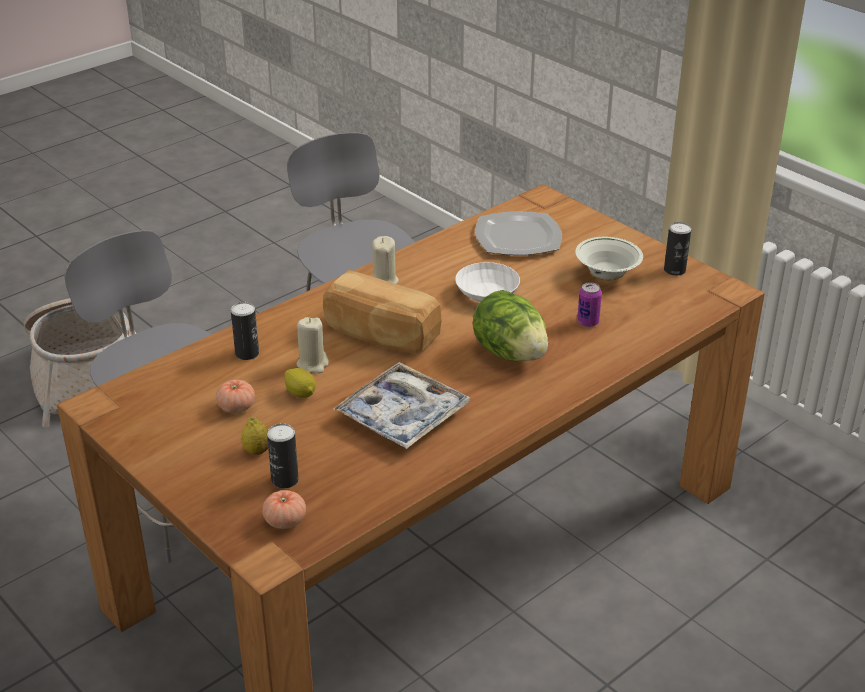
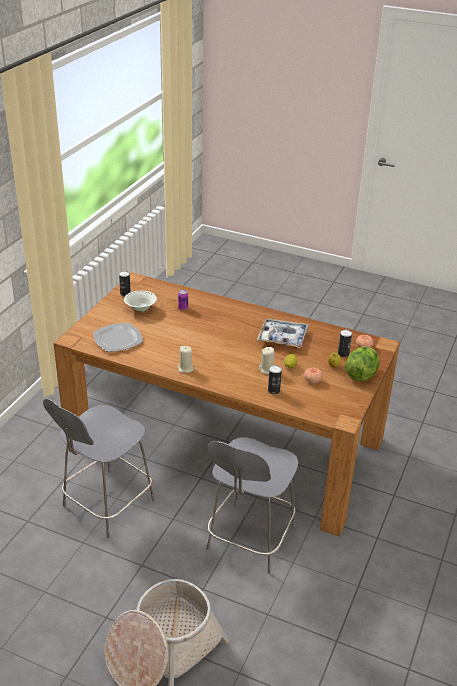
camera: 115 degrees left, 0 degrees up
(381, 334) = (230, 357): bread -> none
(486, 292) = (176, 337): white bowl -> none
(510, 353) = (220, 322): lettuce -> lettuce (361, 375)

